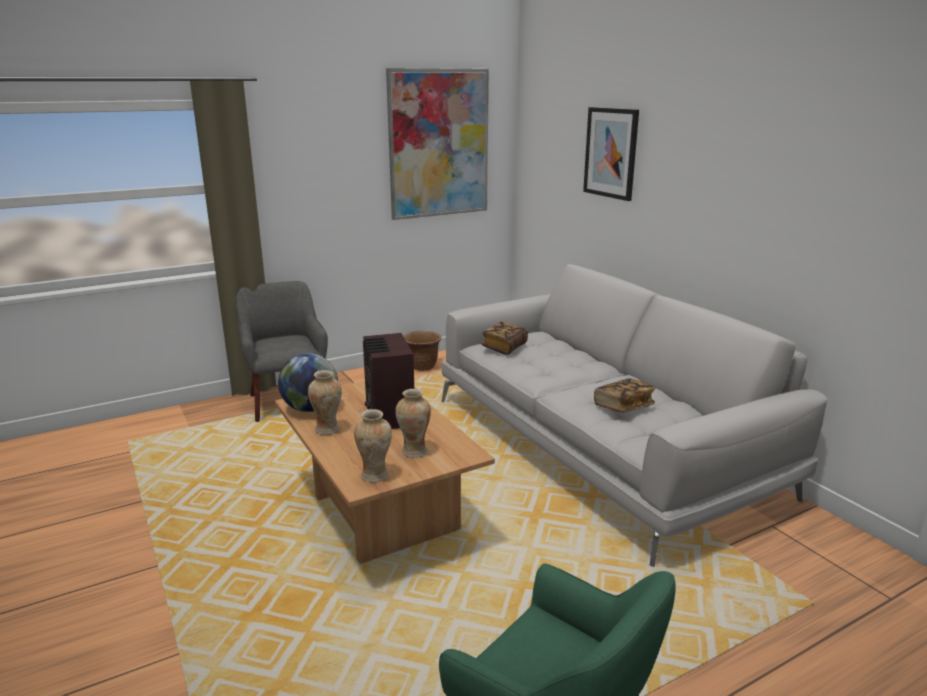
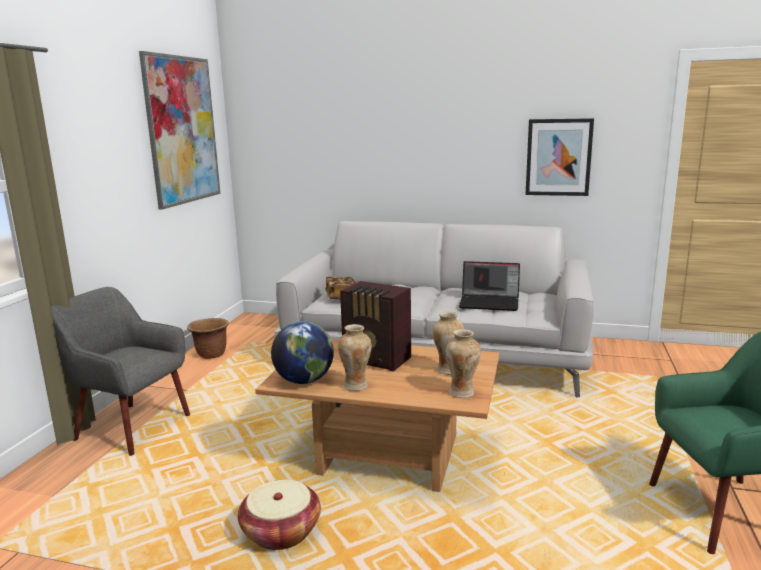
camera: 45 degrees left, 5 degrees down
(233, 522) = (281, 532): none -> basket
(611, 153) = (355, 125): picture -> picture (558, 157)
(623, 407) = (490, 303): book -> laptop

